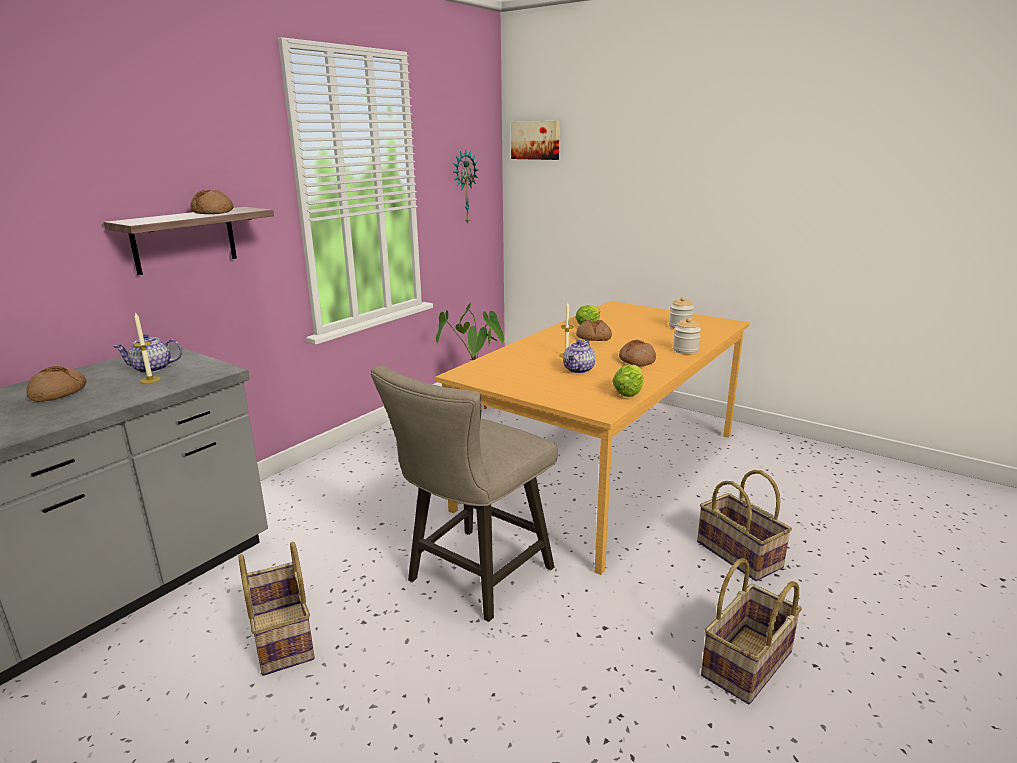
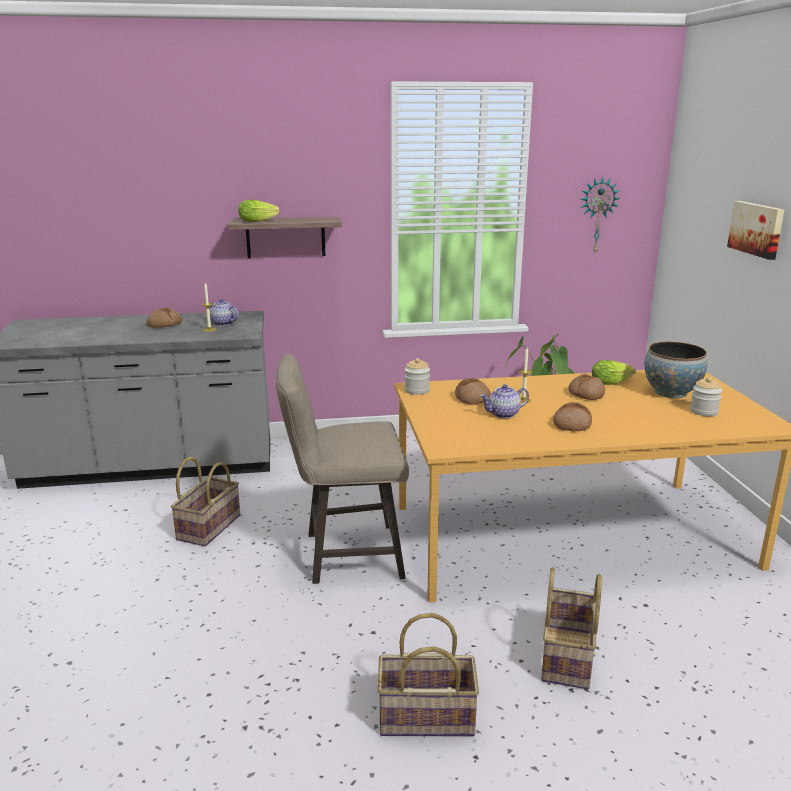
camera: 45 degrees right, 0 degrees up
(213, 212) = (301, 219): bread -> bread (472, 398)
(536, 140) = (691, 171): picture -> picture (757, 229)
(630, 390) = (502, 443): lettuce -> lettuce (260, 221)
(636, 321) = (671, 393): none -> bowl
(685, 350) = (644, 433): jar -> jar (417, 390)

